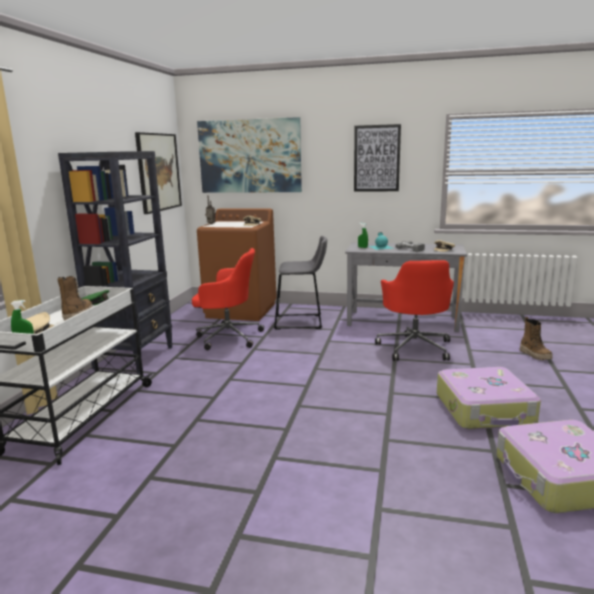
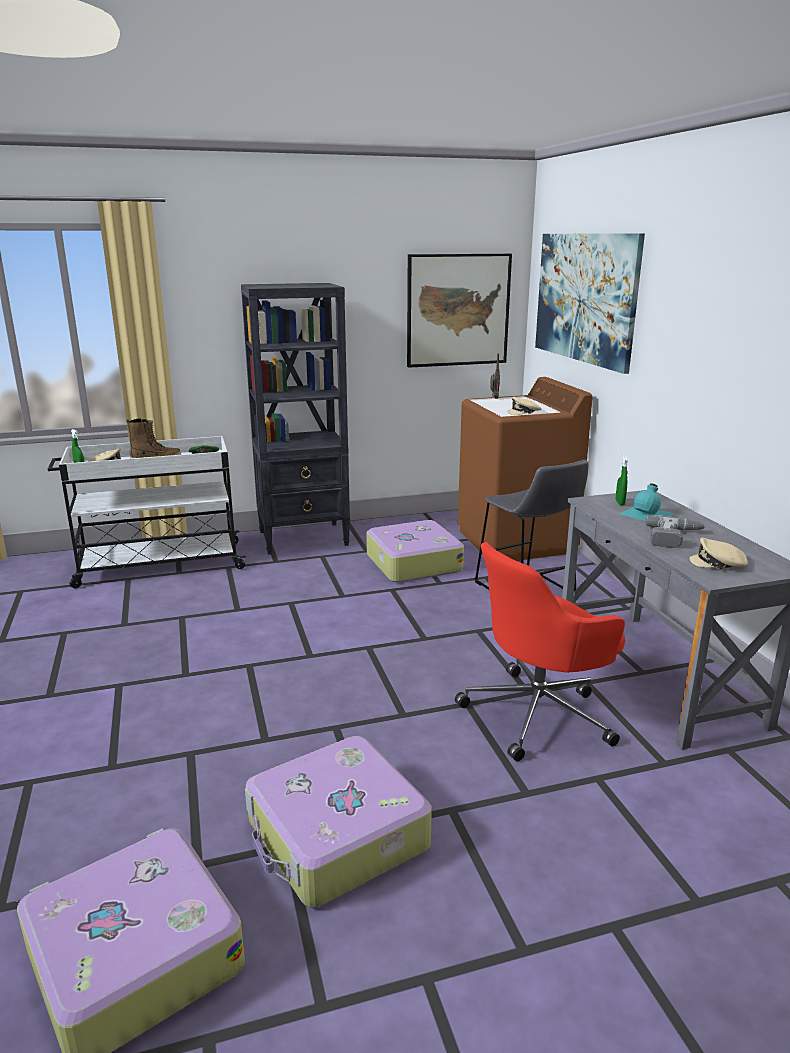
camera: 60 degrees right, 5 degrees up
(227, 337) = (412, 563): red office chair -> suitcase
(376, 158) = (732, 330): picture -> none
(535, 355) = (672, 882): boot -> none

